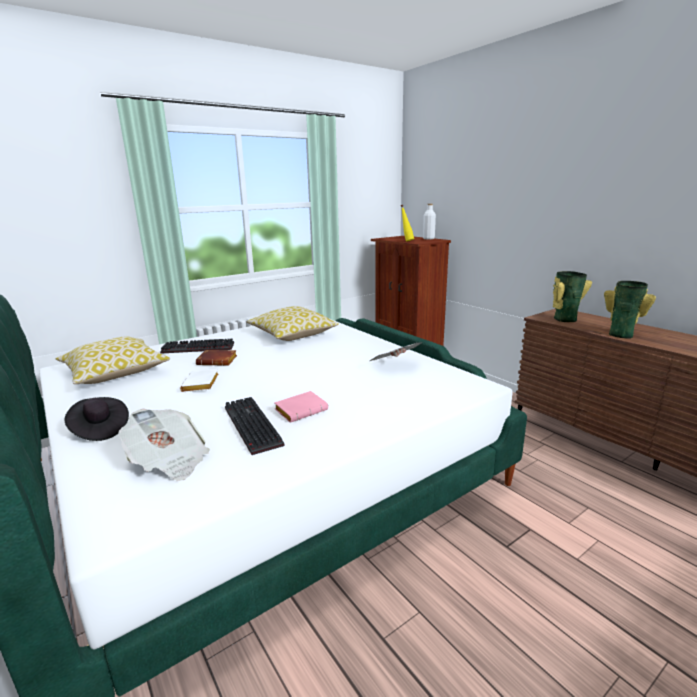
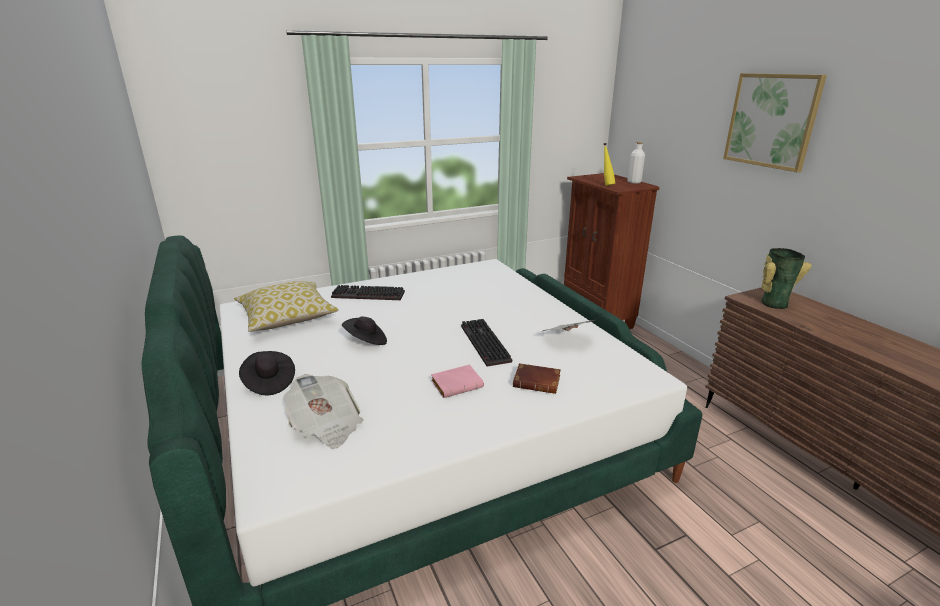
camera: 10 degrees right, 5 degrees up
(202, 384) = (366, 341): white book -> black hat
(218, 361) = (386, 313): brown book -> brown book (538, 382)
(249, 425) = (404, 396): keyboard -> keyboard (483, 343)
(292, 335) = (465, 287): pillow -> none
(540, 170) = (772, 120): none -> picture
(621, 334) = (834, 333): vase -> none

